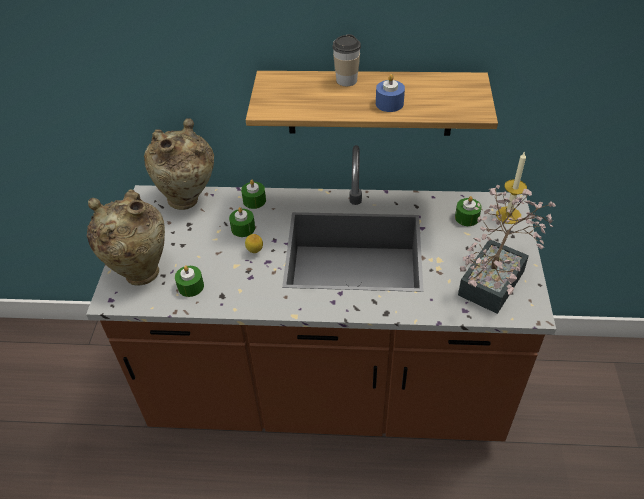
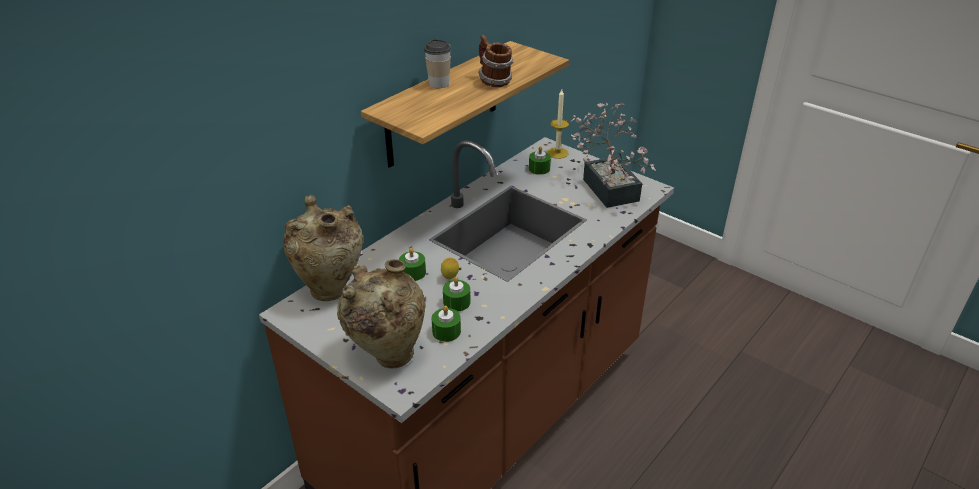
camera: 55 degrees left, 10 degrees down
(254, 200) = (387, 252): green candle -> green candle (456, 302)
(389, 103) = (493, 81): blue candle -> mug

